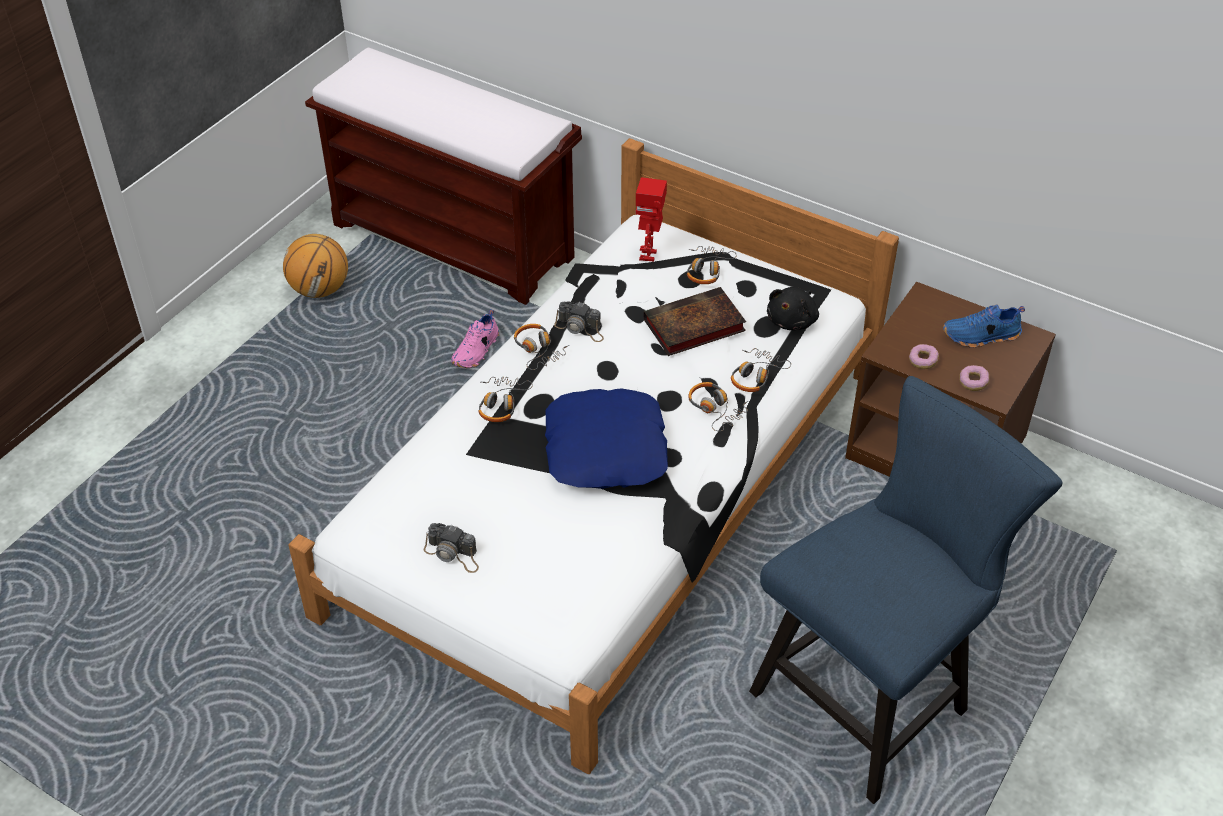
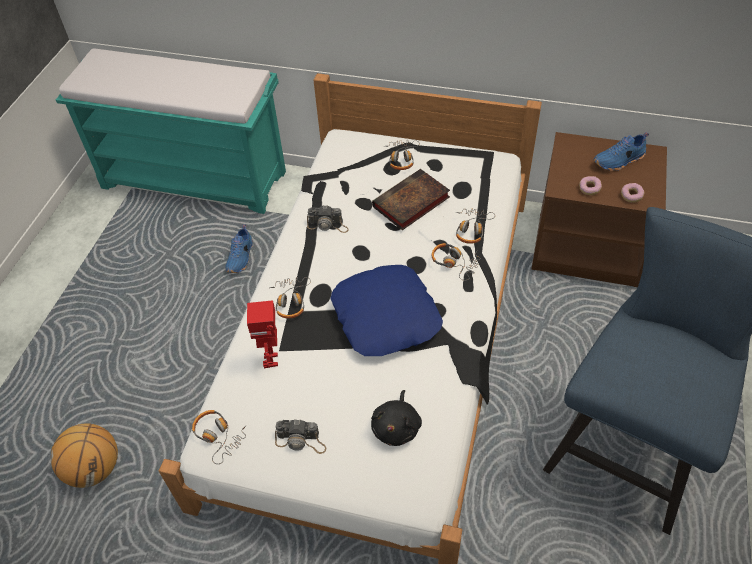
camera: 15 degrees left, 5 degrees up
(320, 290) = (107, 239): basketball -> basketball (95, 468)
(455, 241) = (196, 179): brown bench -> turquoise bench
(477, 352) = (241, 257): pink shoe -> blue shoe
(538, 350) = (302, 250): headphones -> headphones (218, 436)
(649, 255) = (355, 157): toy robot -> toy robot (272, 360)
(793, 320) = (478, 181): black plush toy -> black plush toy (397, 427)

